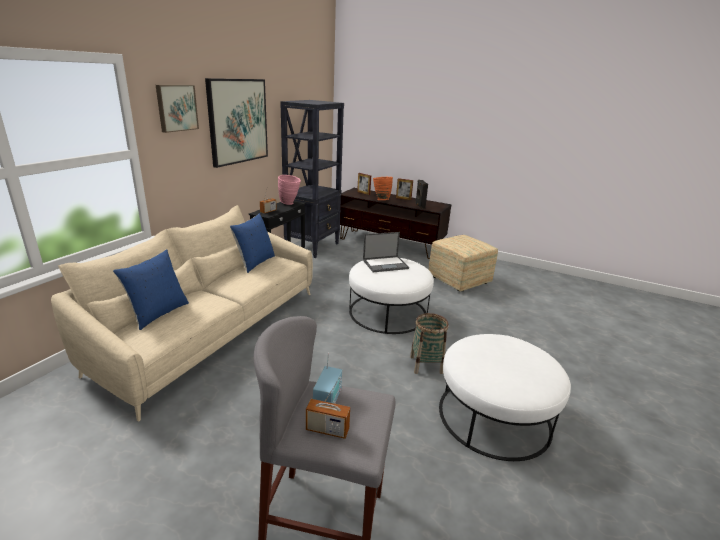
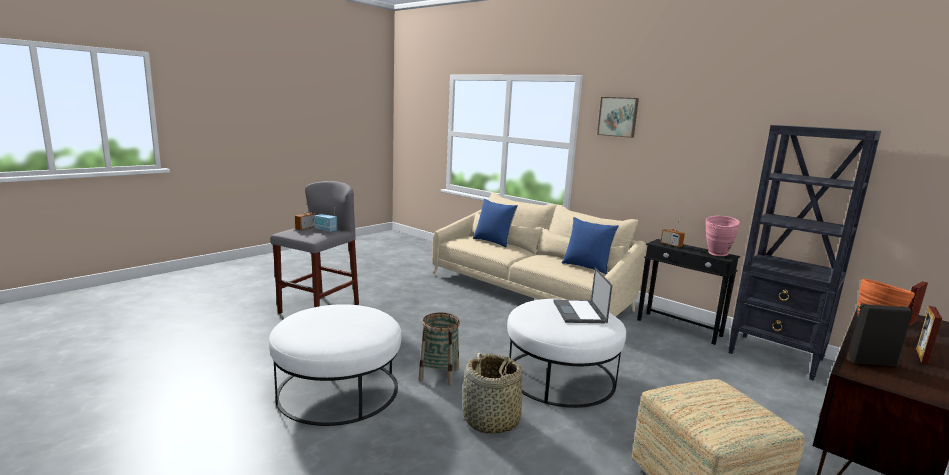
camera: 105 degrees right, 10 degrees down
(238, 121) = (695, 140): picture -> none
(463, 335) = (491, 420): none -> basket

